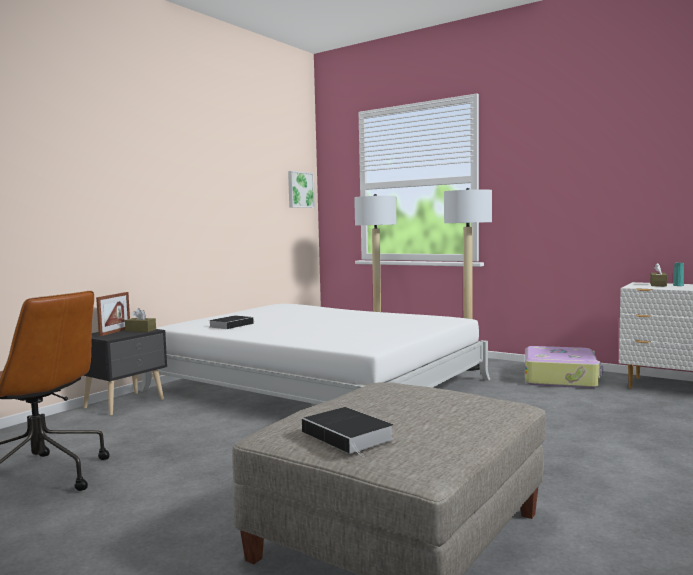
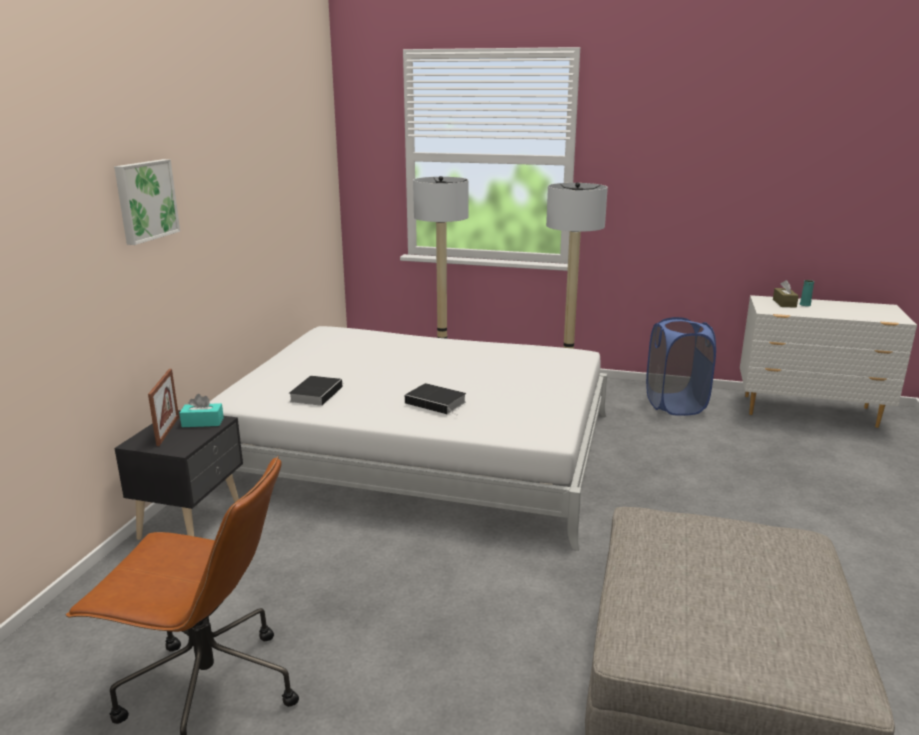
camera: 20 degrees left, 15 degrees up
(140, 330) = (202, 422): brown tissue box -> turquoise tissue box
(300, 189) = (322, 160): picture -> picture (145, 200)
(349, 436) = (728, 641): book -> book (437, 402)
(560, 378) = (675, 404): suitcase -> blue laundry basket

